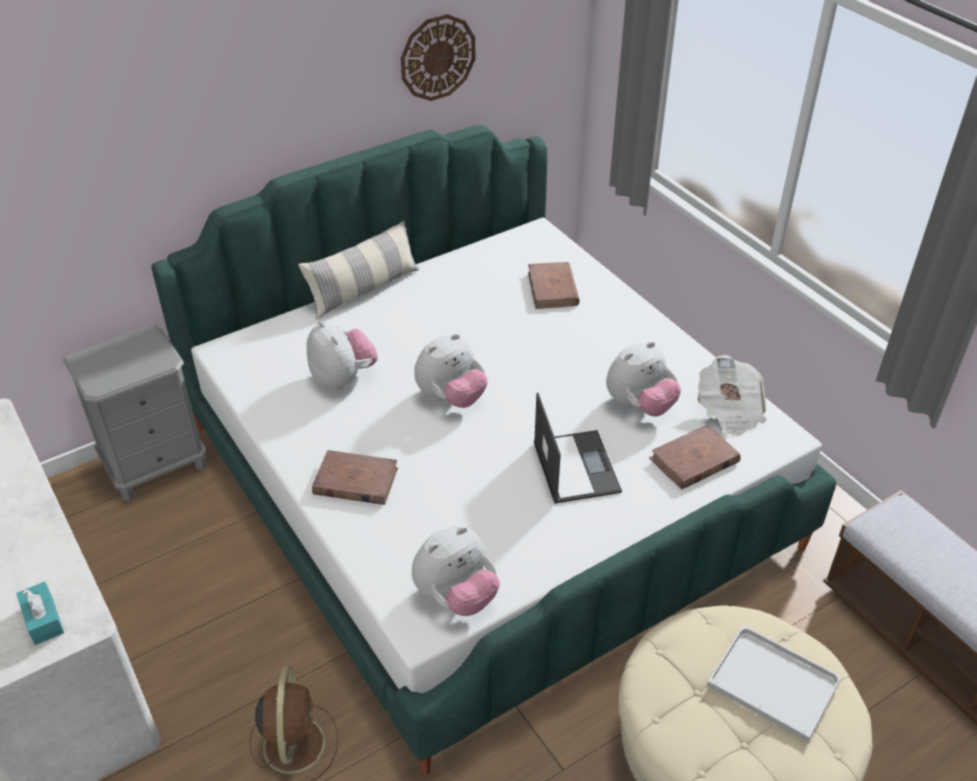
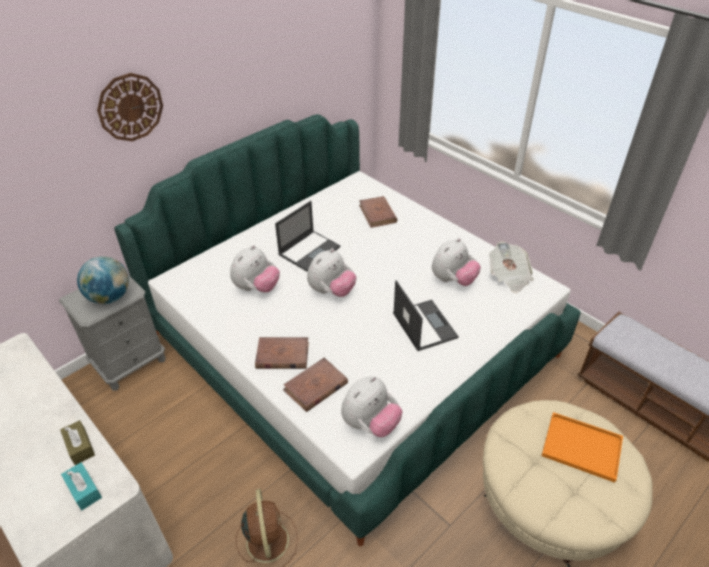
camera: 10 degrees left, 0 degrees up
(49, 562) = (80, 446): none -> brown tissue box
(133, 364) = (110, 297): none -> globe
(343, 378) = (257, 288): plush toy -> plush toy turned 75 degrees clockwise
(364, 290) = (256, 229): pillow -> none
(435, 332) = (309, 250): none -> laptop
(437, 57) = (287, 71): wall clock -> wall clock (130, 107)
(694, 460) = (497, 310): brown book -> brown book (315, 387)
(770, 683) = (580, 447): white tray -> orange tray

